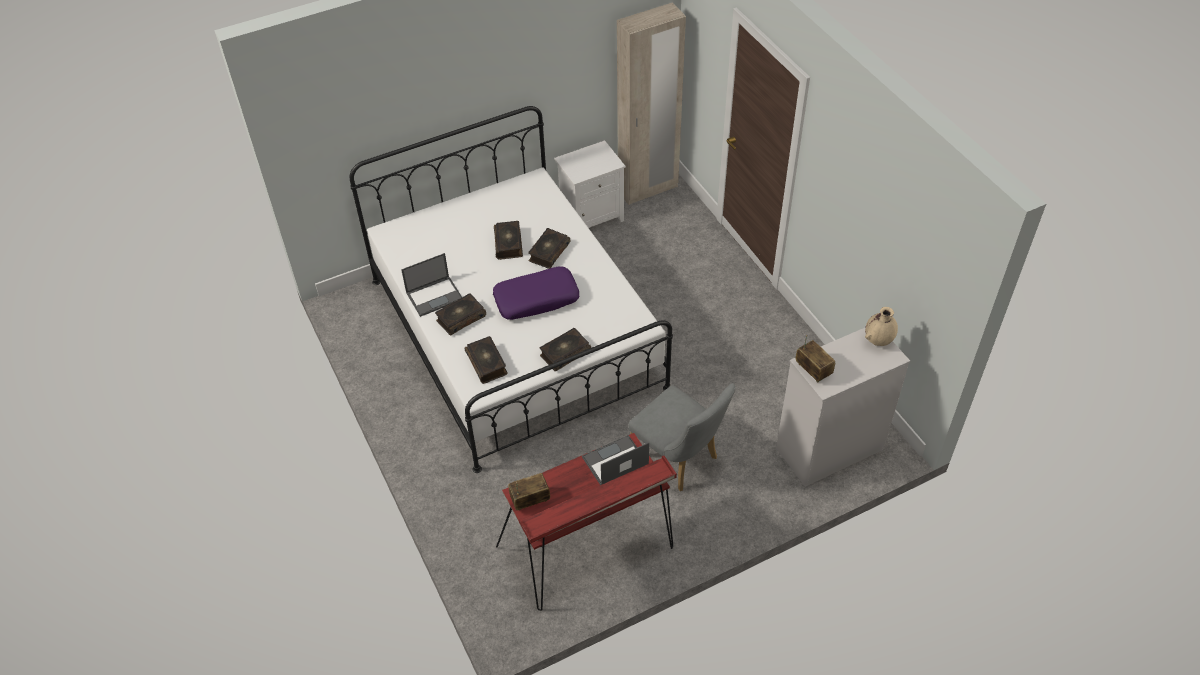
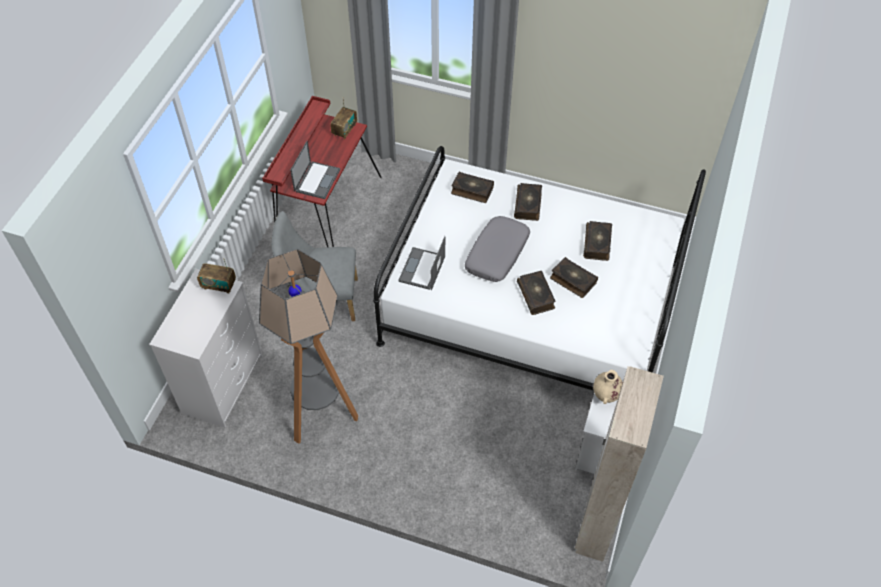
camera: 135 degrees right, 5 degrees up
(435, 296) = (566, 207): laptop -> laptop (422, 269)
(536, 299) = (497, 254): purple pillow -> grey pillow
(565, 353) = (431, 232): book -> book (597, 244)
(767, 369) = (320, 415): none -> floor lamp
(878, 341) = (185, 343): beige vase -> beige vase (605, 396)

